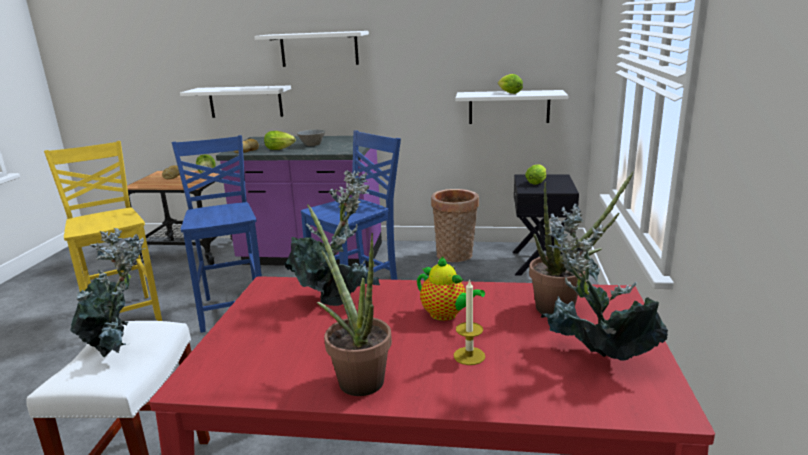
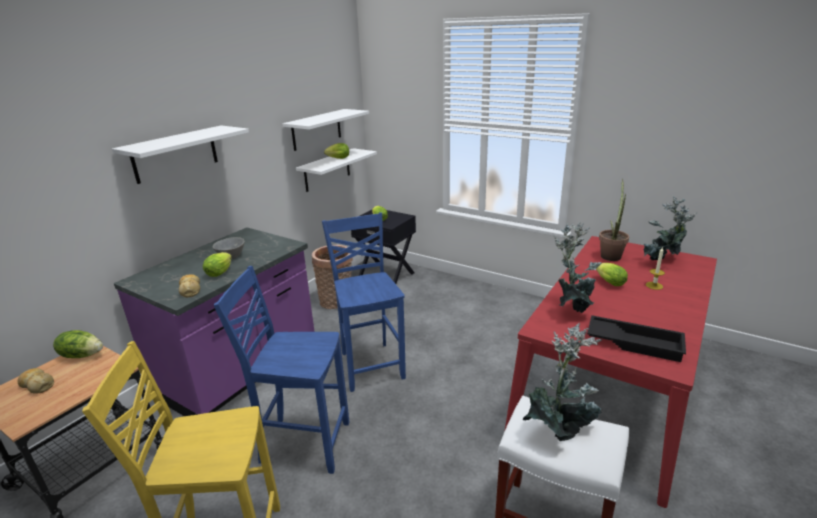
camera: 65 degrees left, 5 degrees up
(245, 101) = (93, 242): white shelf -> white shelf (316, 129)
(258, 349) = (634, 342): none -> black tray
(356, 377) = (671, 316): potted plant -> none
(446, 315) = (608, 282): teapot -> lettuce

